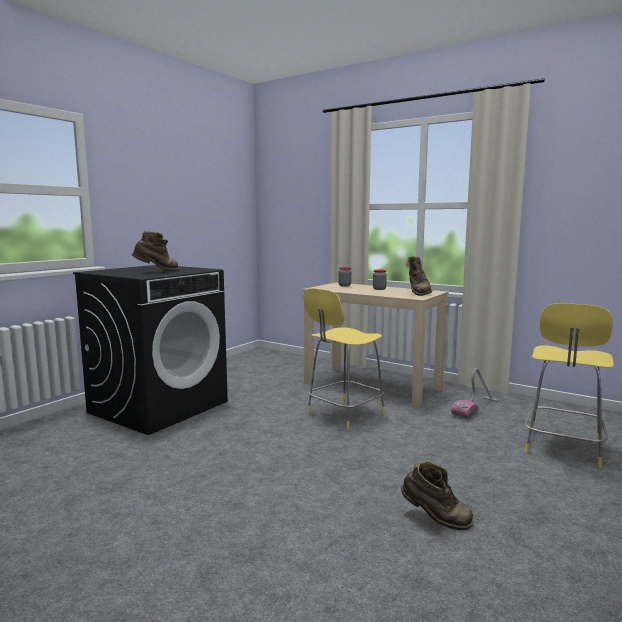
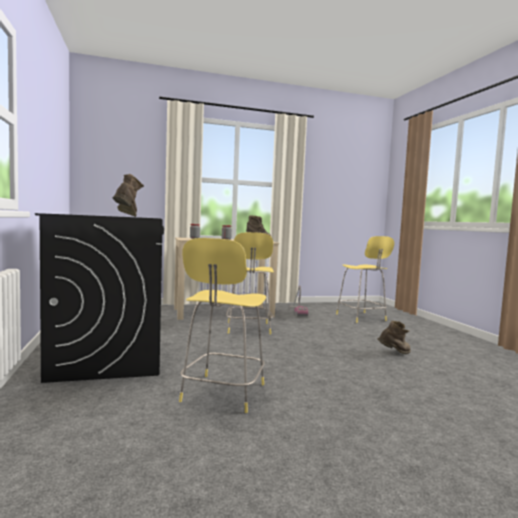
camera: 50 degrees left, 5 degrees down
(138, 473) = (222, 394): none -> yellow stool

